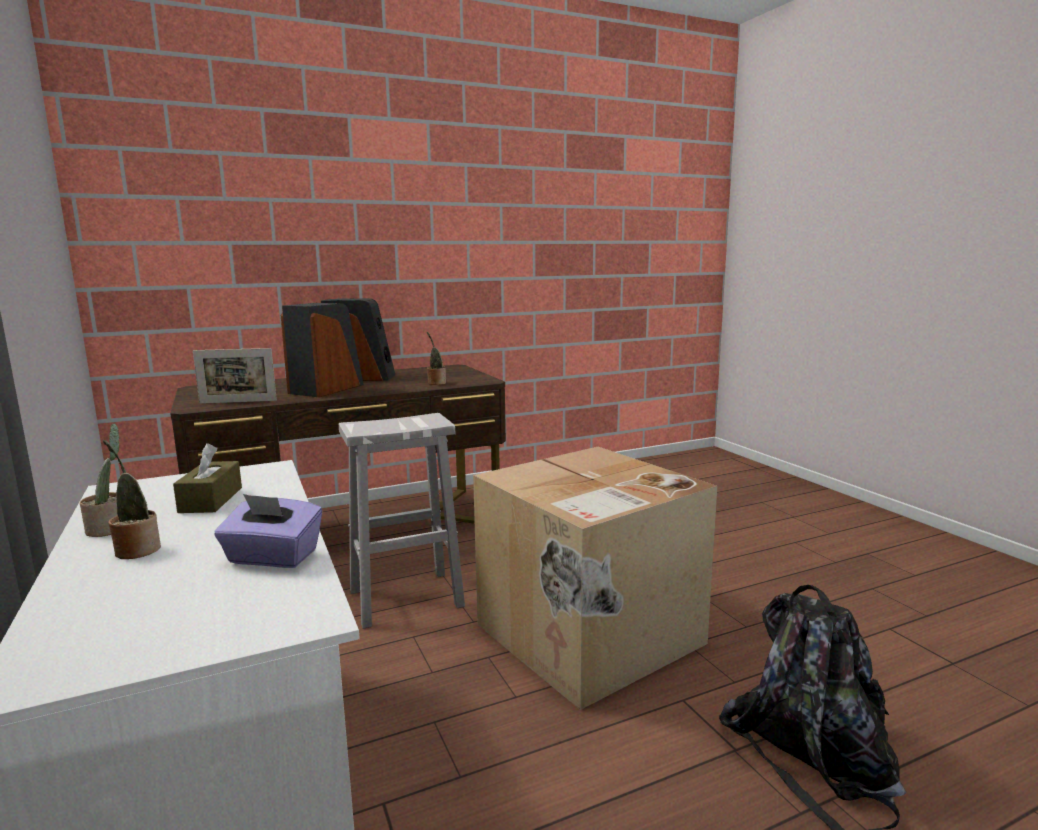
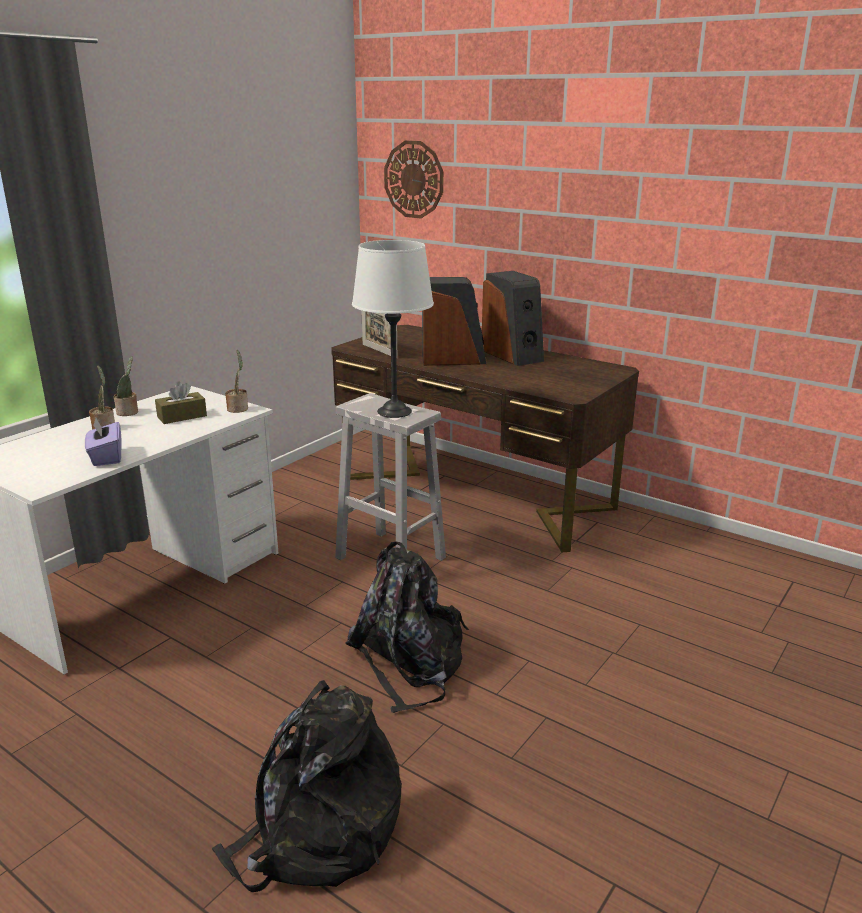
camera: 60 degrees right, 10 degrees up
(167, 216) = (414, 179): none -> wall clock
(407, 423) = (394, 411): none -> white table lamp
(436, 383) = (532, 382): potted plant -> potted plant (238, 408)
(589, 636) = (409, 662): cardboard box -> black backpack

